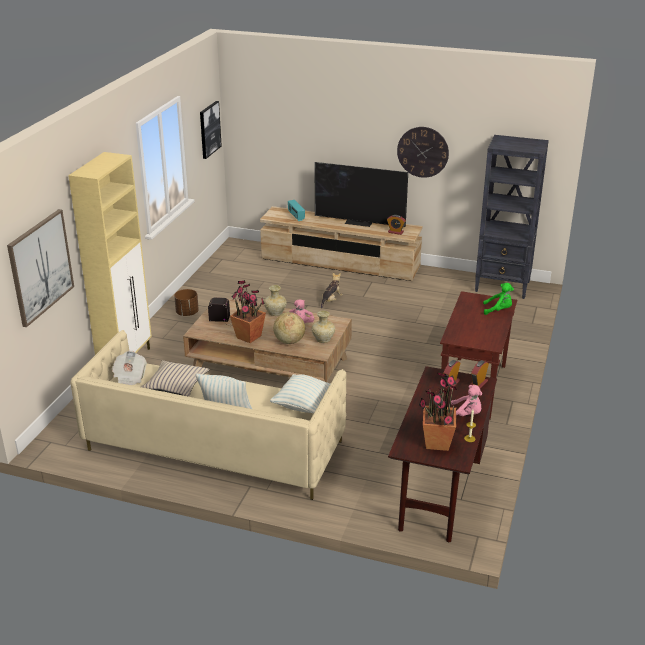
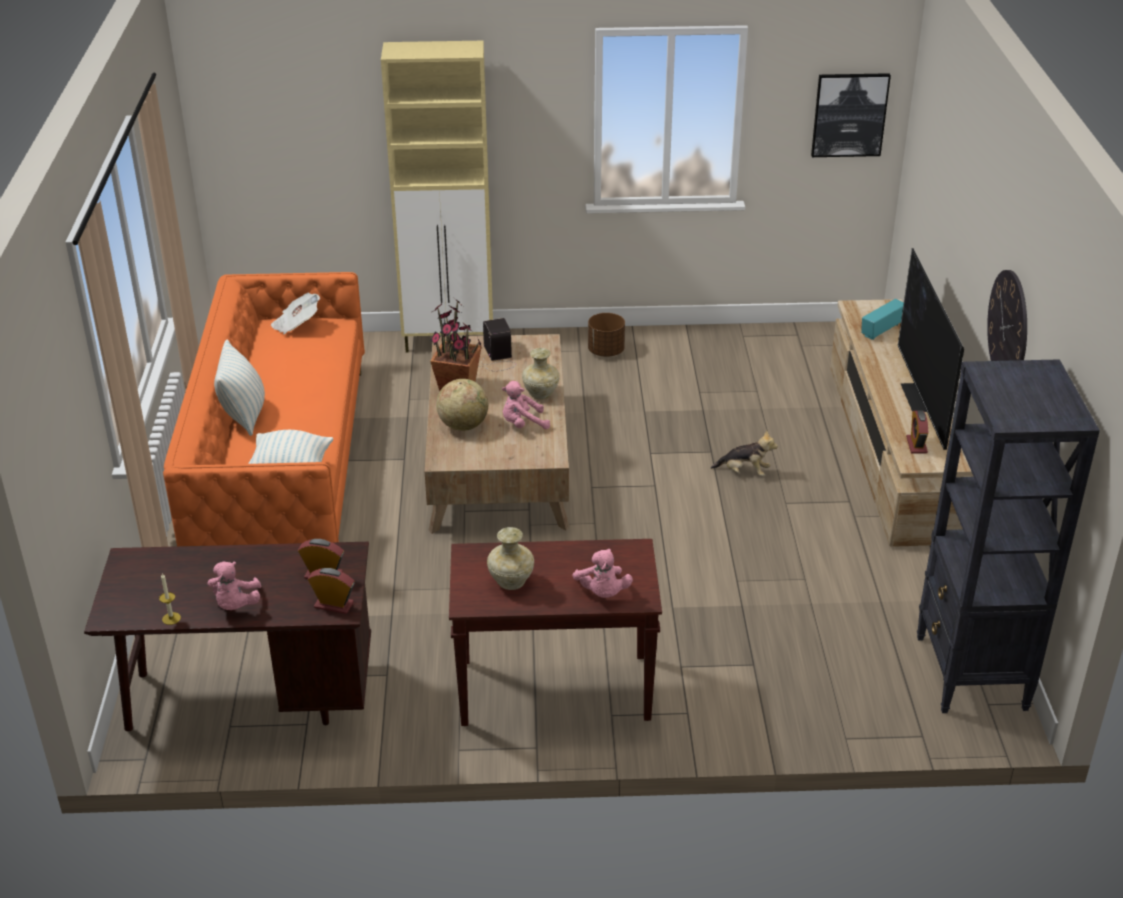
camera: 70 degrees right, 5 degrees up
(40, 267) = (302, 136): picture -> none
(175, 384) = (295, 362): beige pillow -> none
(214, 446) = (282, 465): beige sofa -> orange sofa
(323, 340) = (484, 455): beige vase -> beige vase (511, 582)
(437, 443) = (152, 587): potted plant -> none
(498, 310) = (602, 593): green plush toy -> pink plush toy

